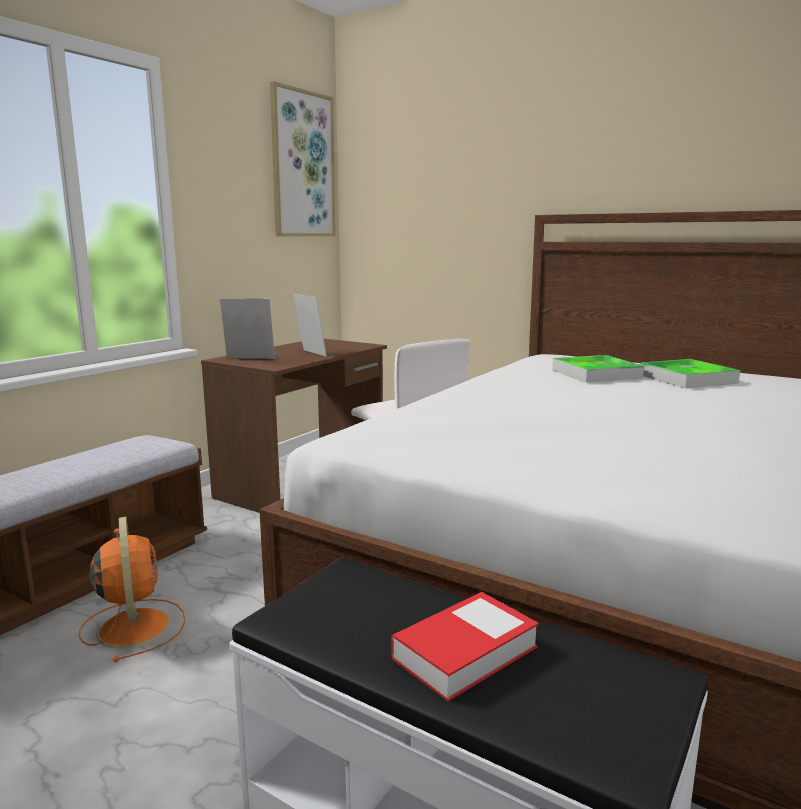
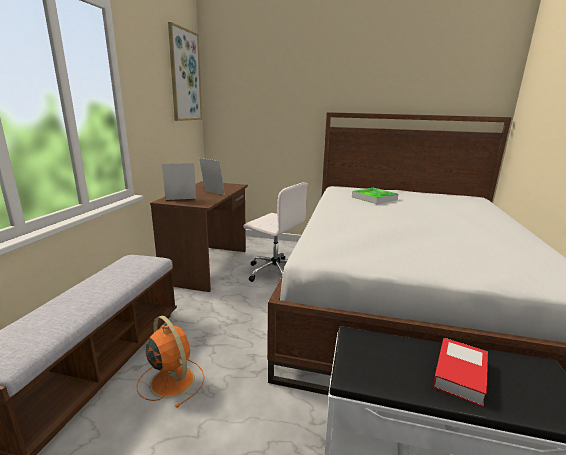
camera: 20 degrees left, 5 degrees up
(687, 379) = (415, 198): tray -> none

